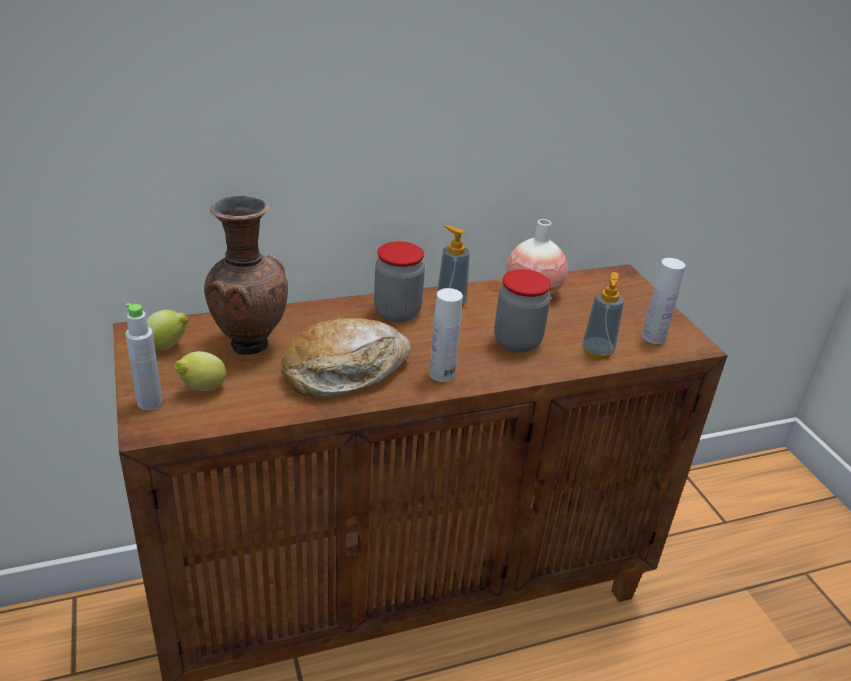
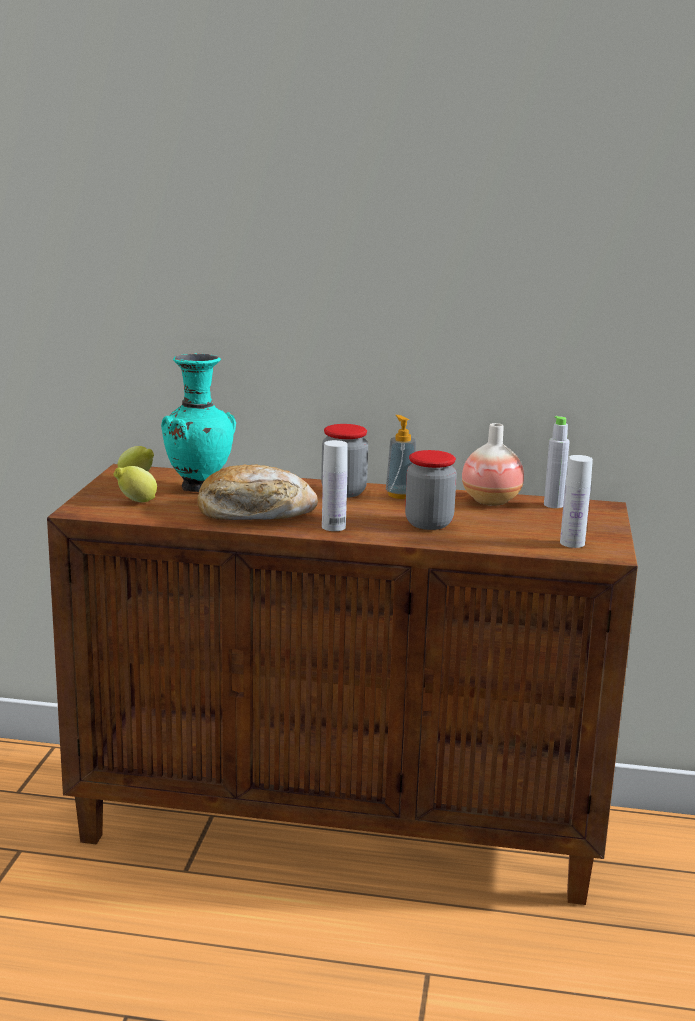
camera: 30 degrees right, 15 degrees down
(149, 402) = (92, 500): grey bottle -> grey bottle (553, 505)
(249, 344) = (198, 488): brown vase -> turquoise vase
(597, 351) = (499, 541): soap dispenser -> none

